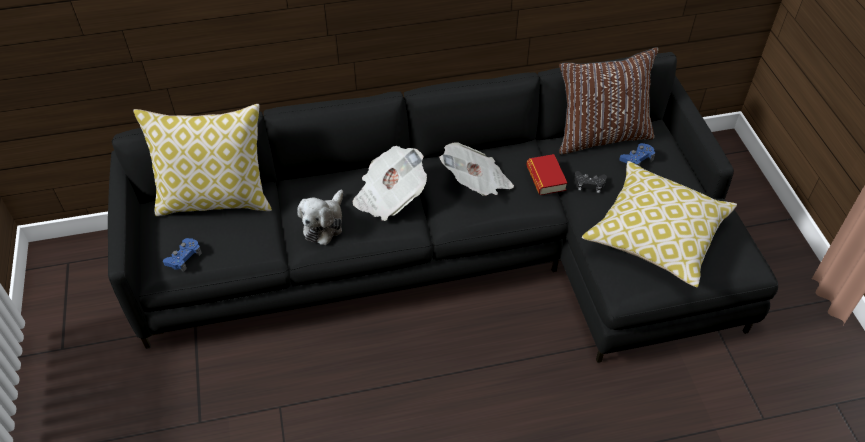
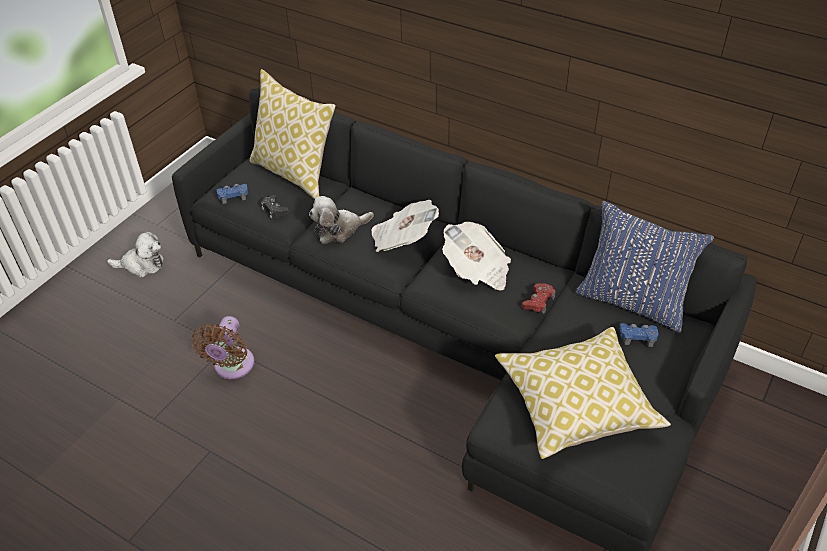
camera: 45 degrees right, 5 degrees down
(96, 397) = (142, 265): none -> plush toy
(308, 418) = (232, 367): none -> brown fan
(545, 178) = (538, 301): book -> red game controller
(589, 184) = (569, 328): black game controller -> black game controller (274, 210)
(601, 135) = (633, 301): brown pillow -> blue pillow

